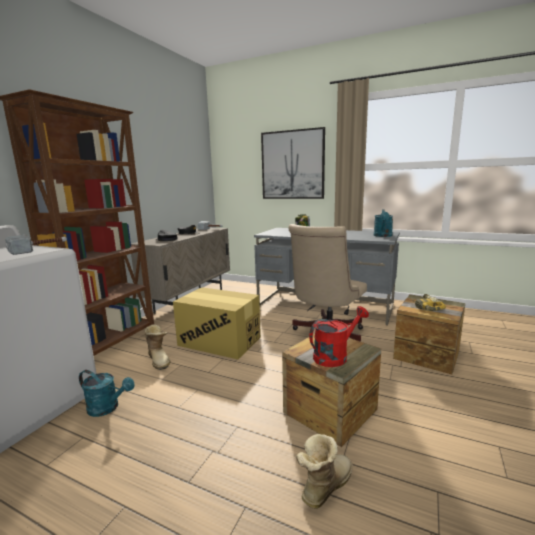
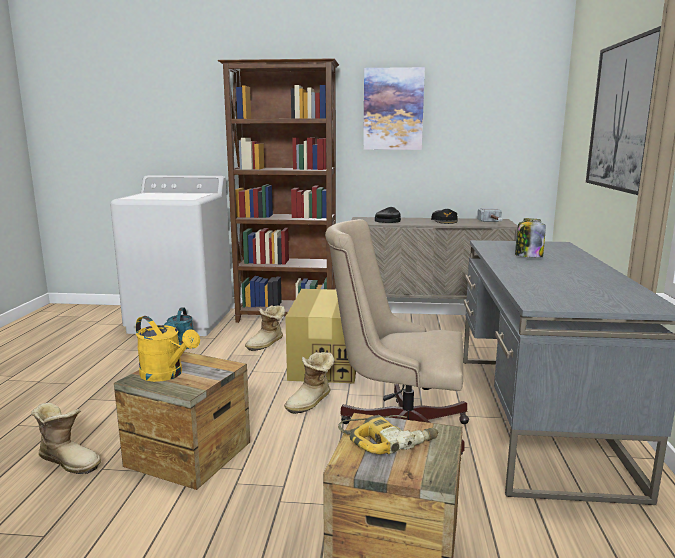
camera: 70 degrees right, 0 degrees up
(39, 249) = (190, 197): hammer -> none
(140, 157) = (393, 109): none -> picture
(278, 354) = (311, 402): none -> boot
(335, 356) = (166, 375): red watering can -> yellow watering can
(383, 236) = (590, 301): turquoise watering can -> none

